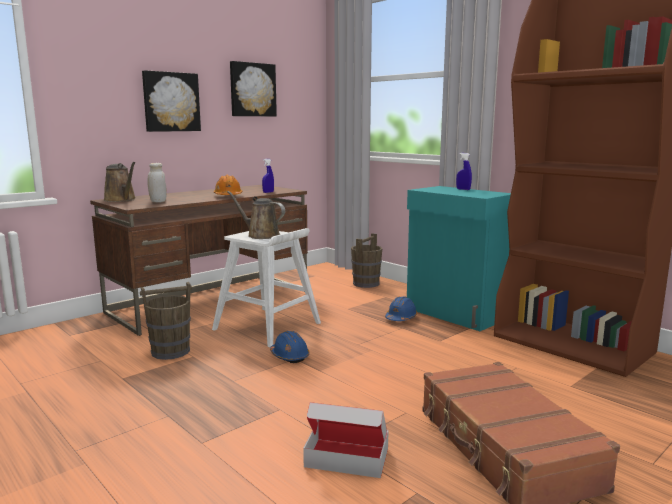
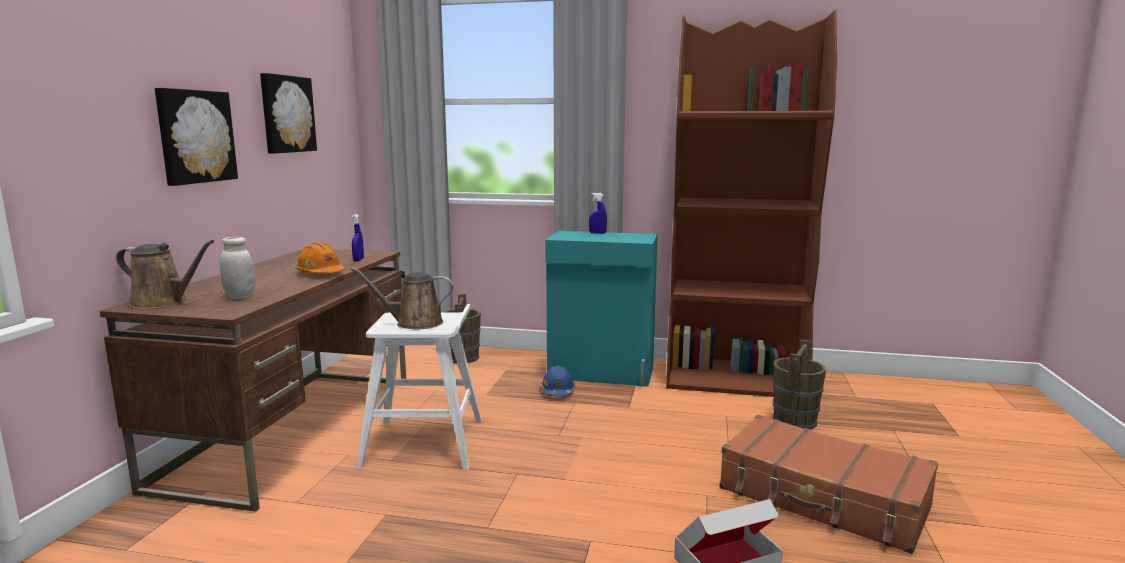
camera: 35 degrees left, 0 degrees up
(171, 351) = (344, 518): brown bucket -> brown bucket (794, 421)
(289, 356) = (507, 473): blue hard hat -> none

